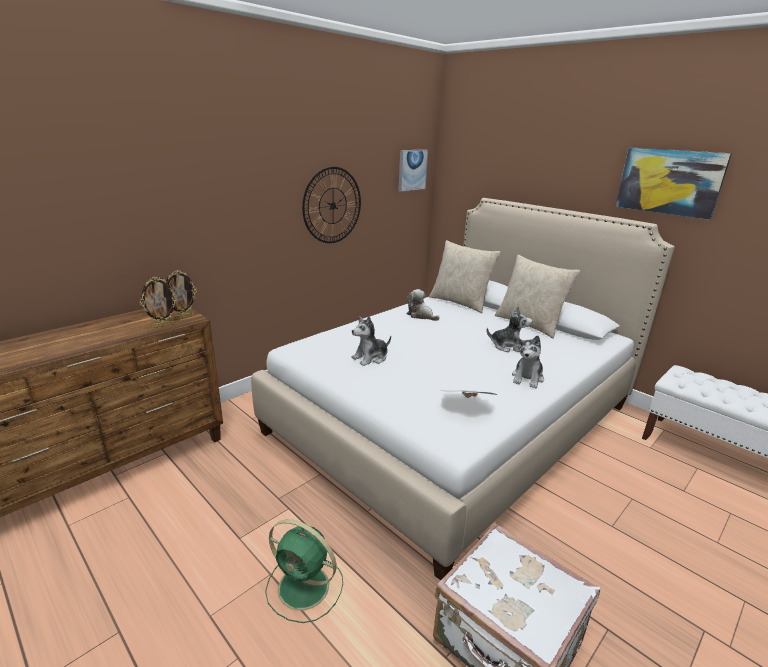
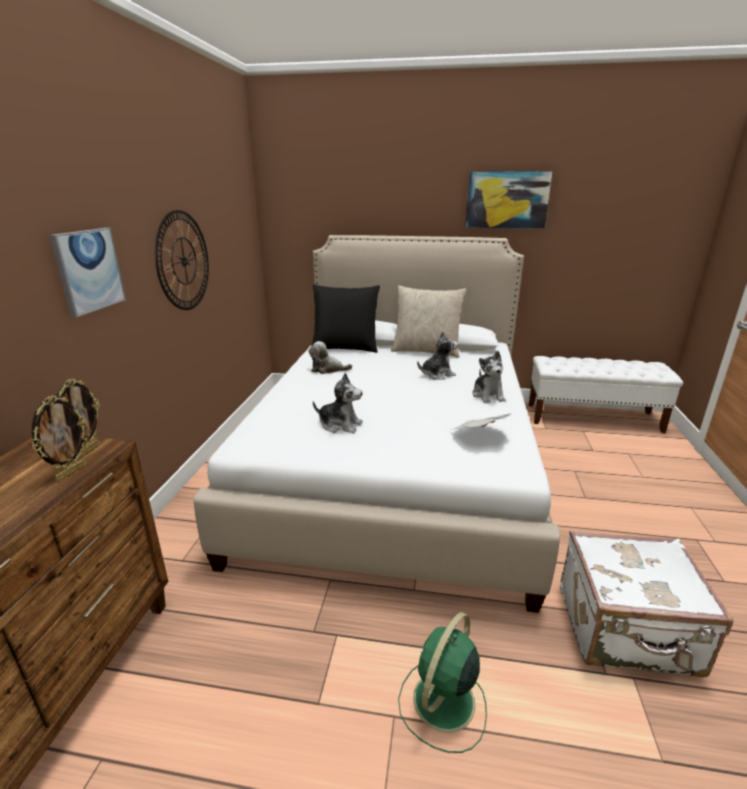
camera: 35 degrees left, 0 degrees up
(305, 588) = (442, 703): green fan -> green fan turned 135 degrees clockwise
(370, 358) = (340, 425): plush toy -> plush toy turned 90 degrees counterclockwise
(412, 170) = (241, 212): picture -> picture (89, 270)
(460, 302) = (345, 348): beige pillow -> black pillow

